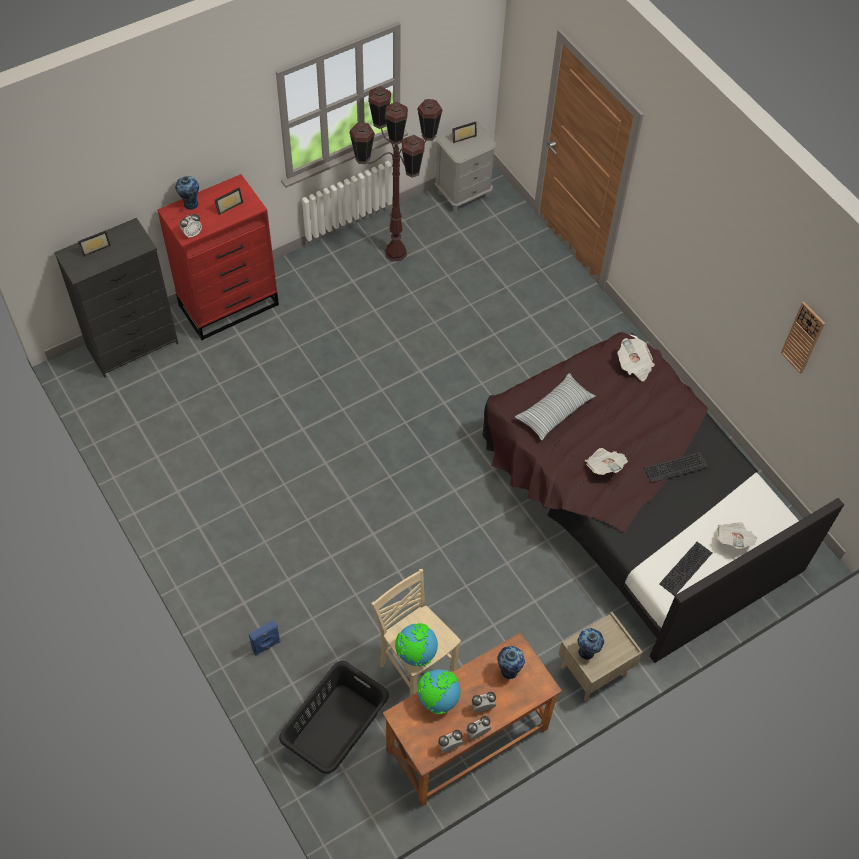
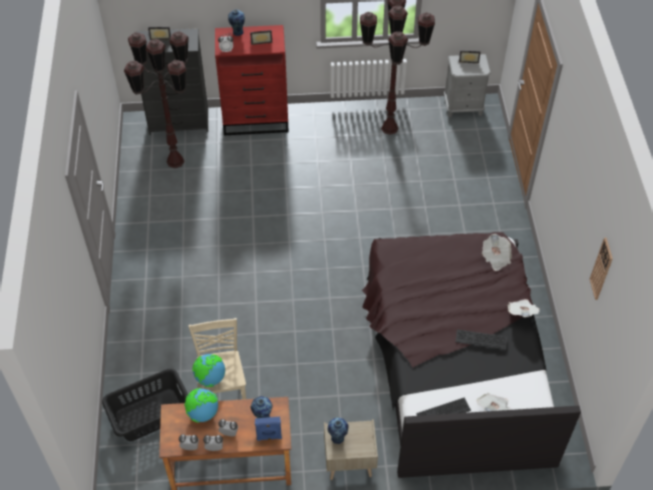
camera: 30 degrees right, 5 degrees down
(161, 398) = (175, 161): none -> brown floor lamp
(266, 646) = (140, 342): blue speaker -> blue speaker (269, 437)
(554, 411) = (415, 265): pillow -> none
(604, 466) = (427, 316): newspaper -> newspaper (522, 312)

